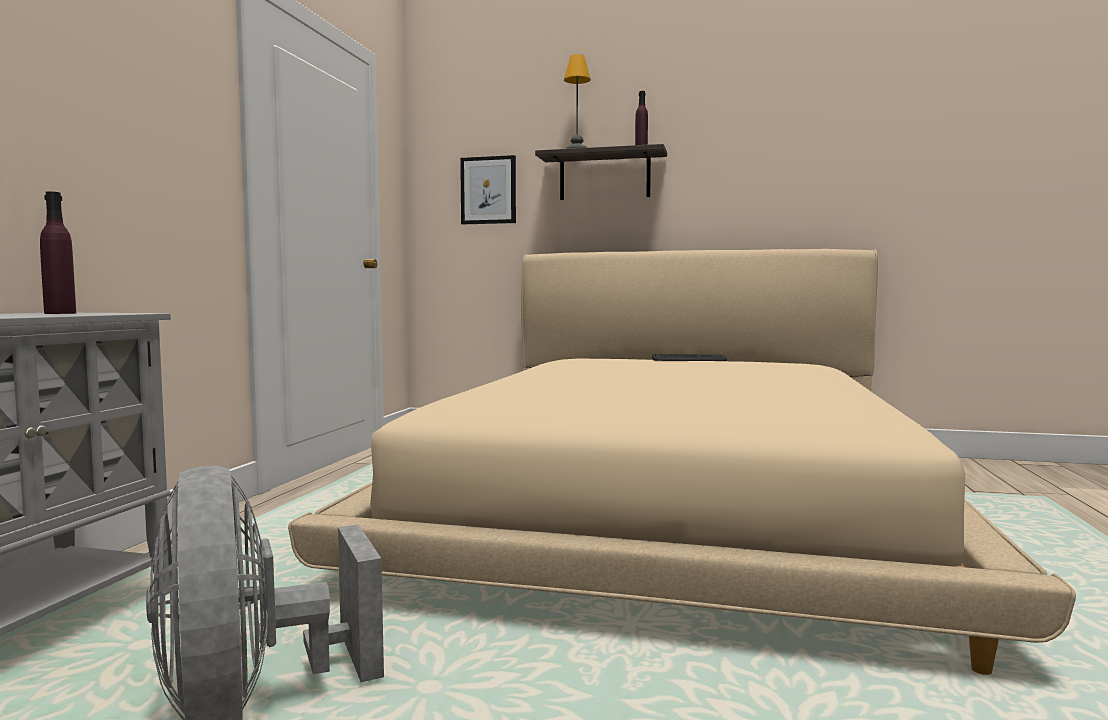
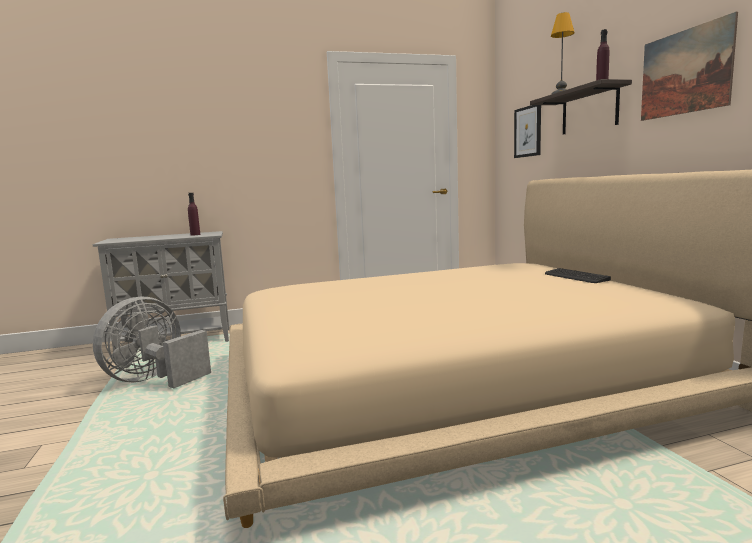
camera: 60 degrees right, 5 degrees up
(732, 156) = (685, 72): none -> picture

